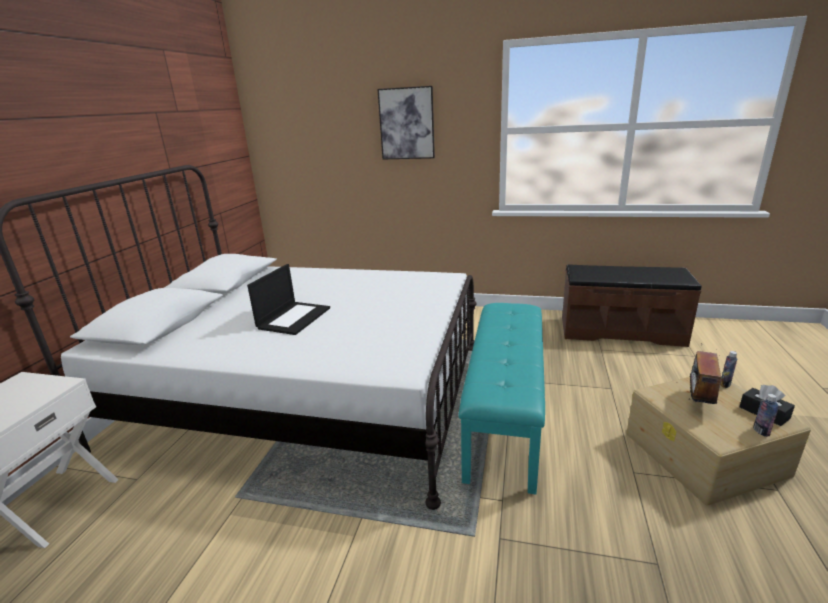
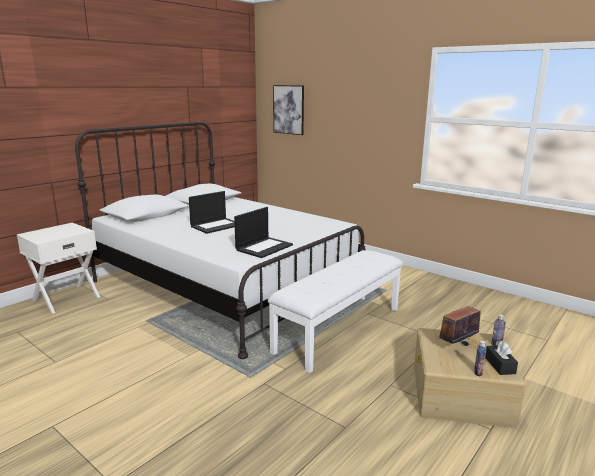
camera: 25 degrees right, 5 degrees down
(405, 336) = (264, 247): none -> laptop
(406, 123) = (358, 106): picture -> picture (288, 109)
(503, 413) = (338, 329): turquoise bench -> white bench
(620, 331) = (501, 307): brown bench -> none

